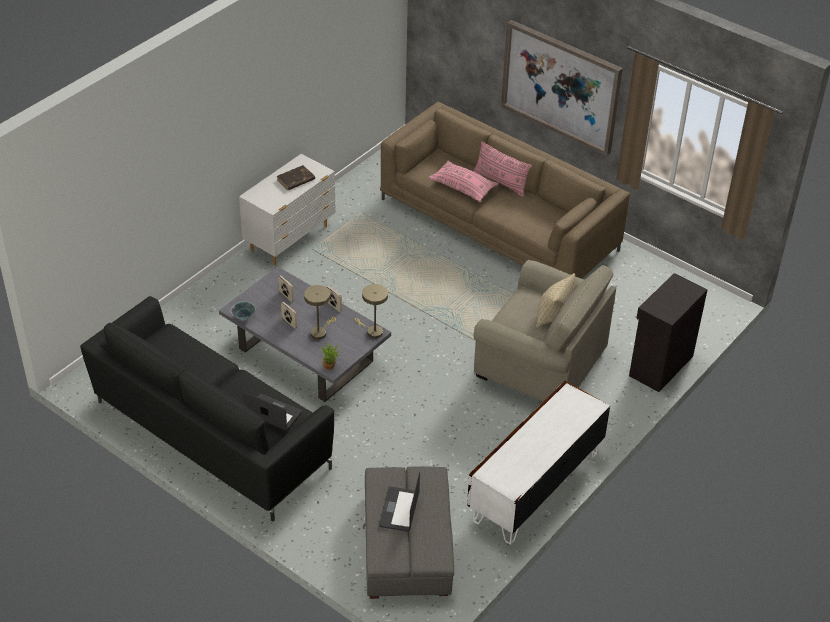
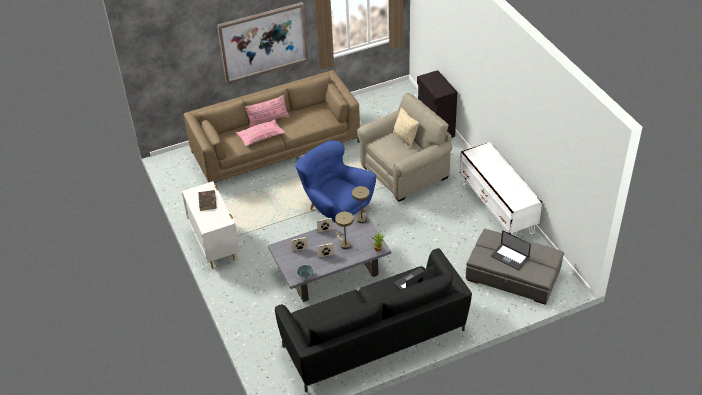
camera: 60 degrees left, 0 degrees up
(418, 321) = (336, 210): none -> blue armchair

